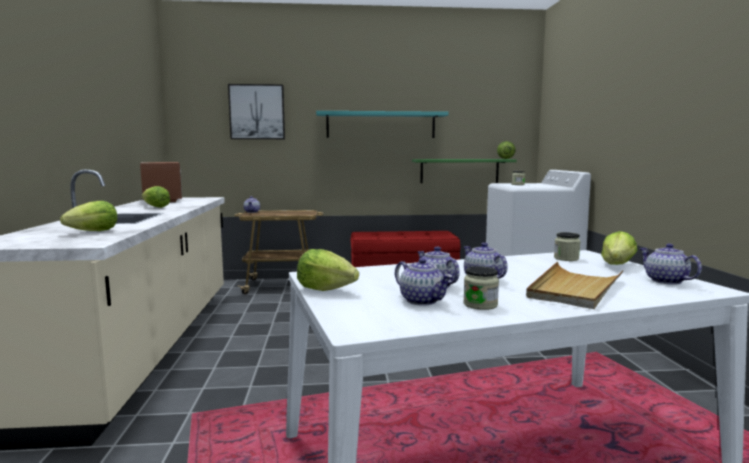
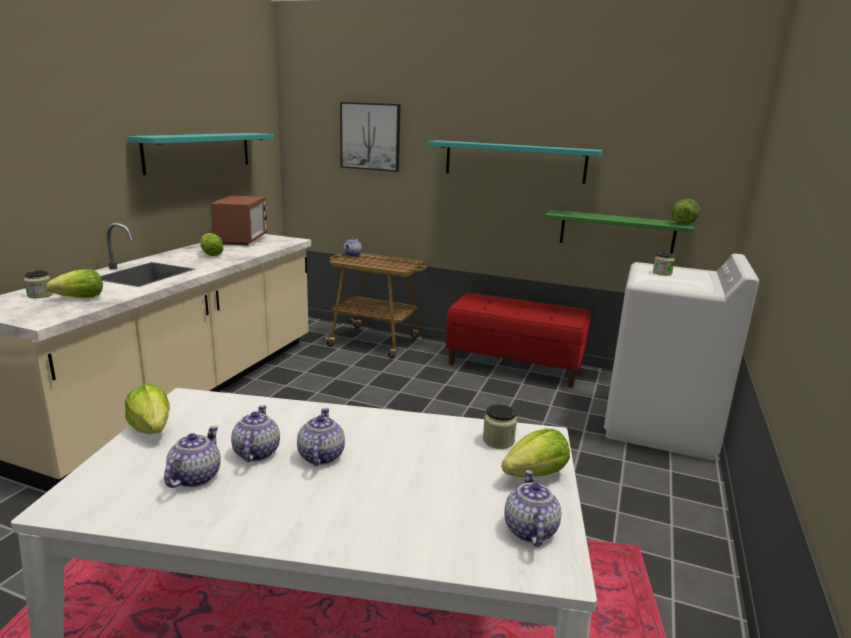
camera: 25 degrees right, 10 degrees up
(120, 118) = (199, 151): none -> turquoise shelf
(422, 301) = (195, 477): teapot -> teapot turned 150 degrees counterclockwise
(480, 305) = (232, 503): jar -> jar (40, 295)
(574, 289) = (383, 508): beige tray -> none

